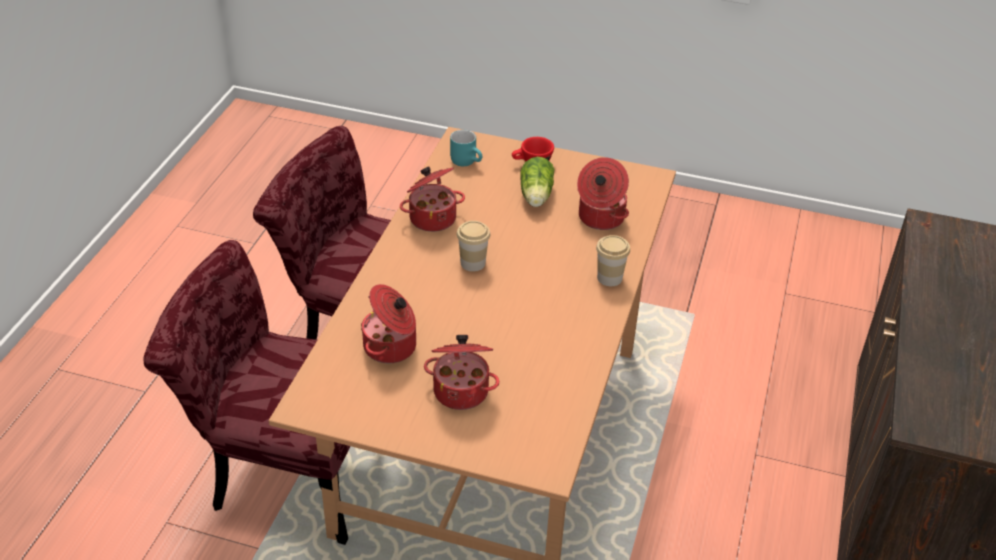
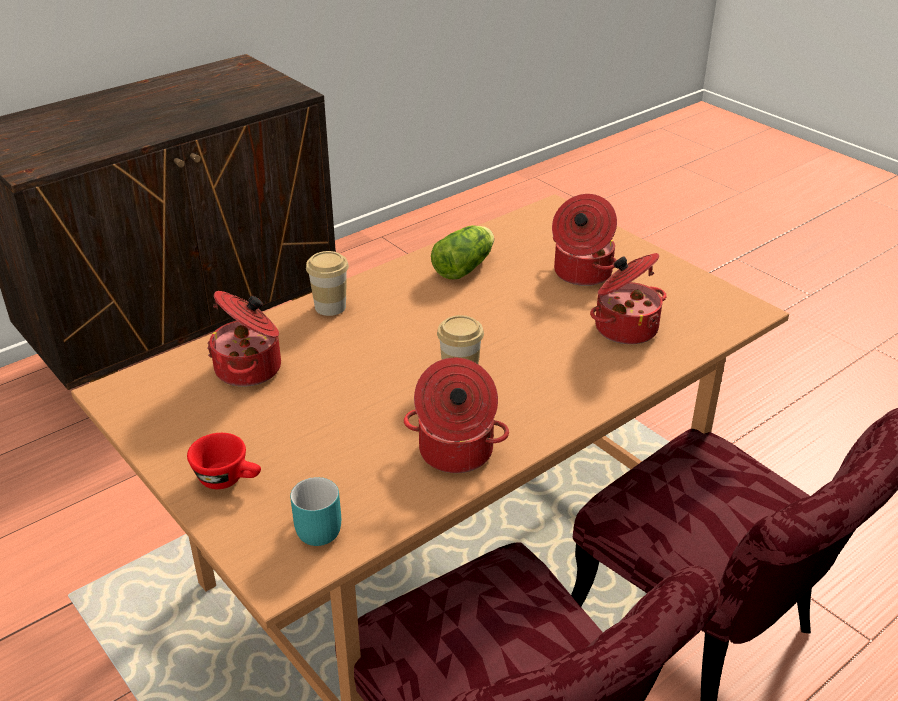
camera: 145 degrees left, 5 degrees down
(536, 197) = (288, 426): lettuce -> lettuce (466, 266)

